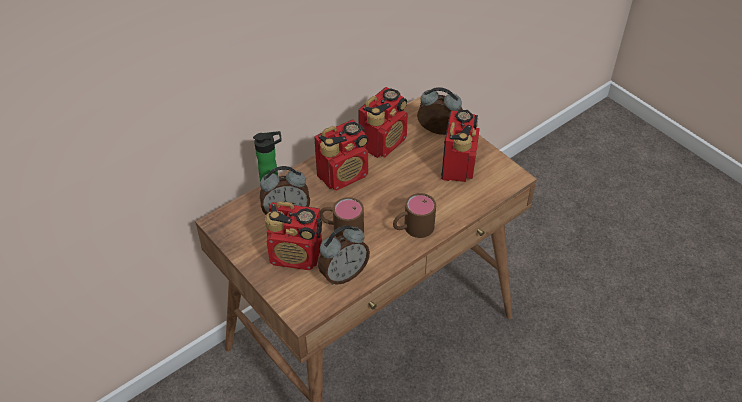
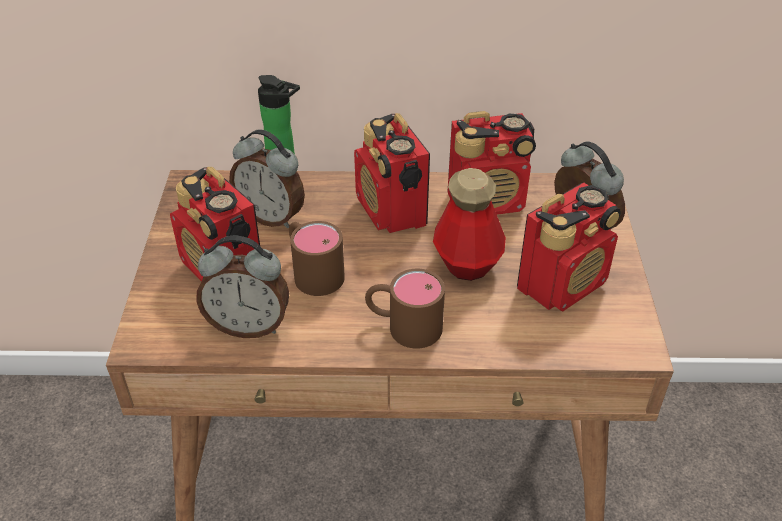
camera: 40 degrees right, 5 degrees down
(343, 175) = (391, 212): radio -> radio turned 60 degrees clockwise
(407, 180) = (467, 263): none -> bottle

